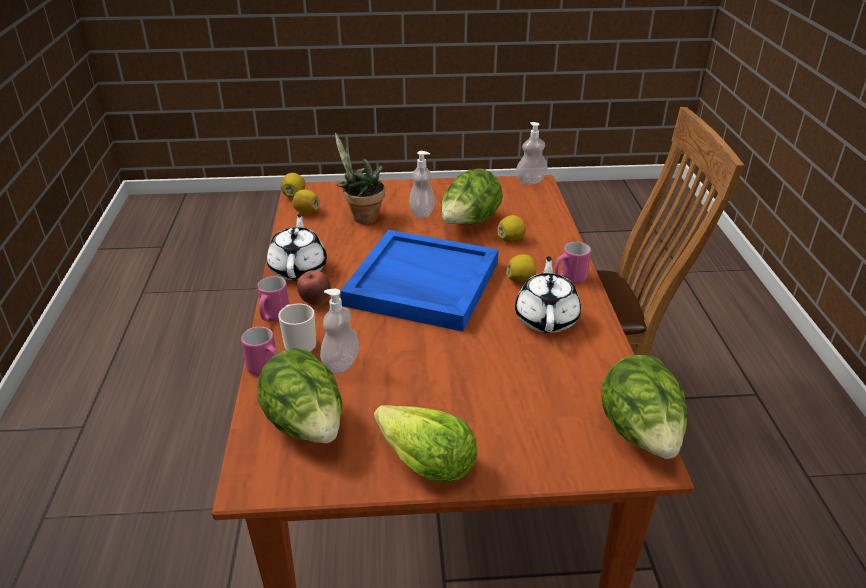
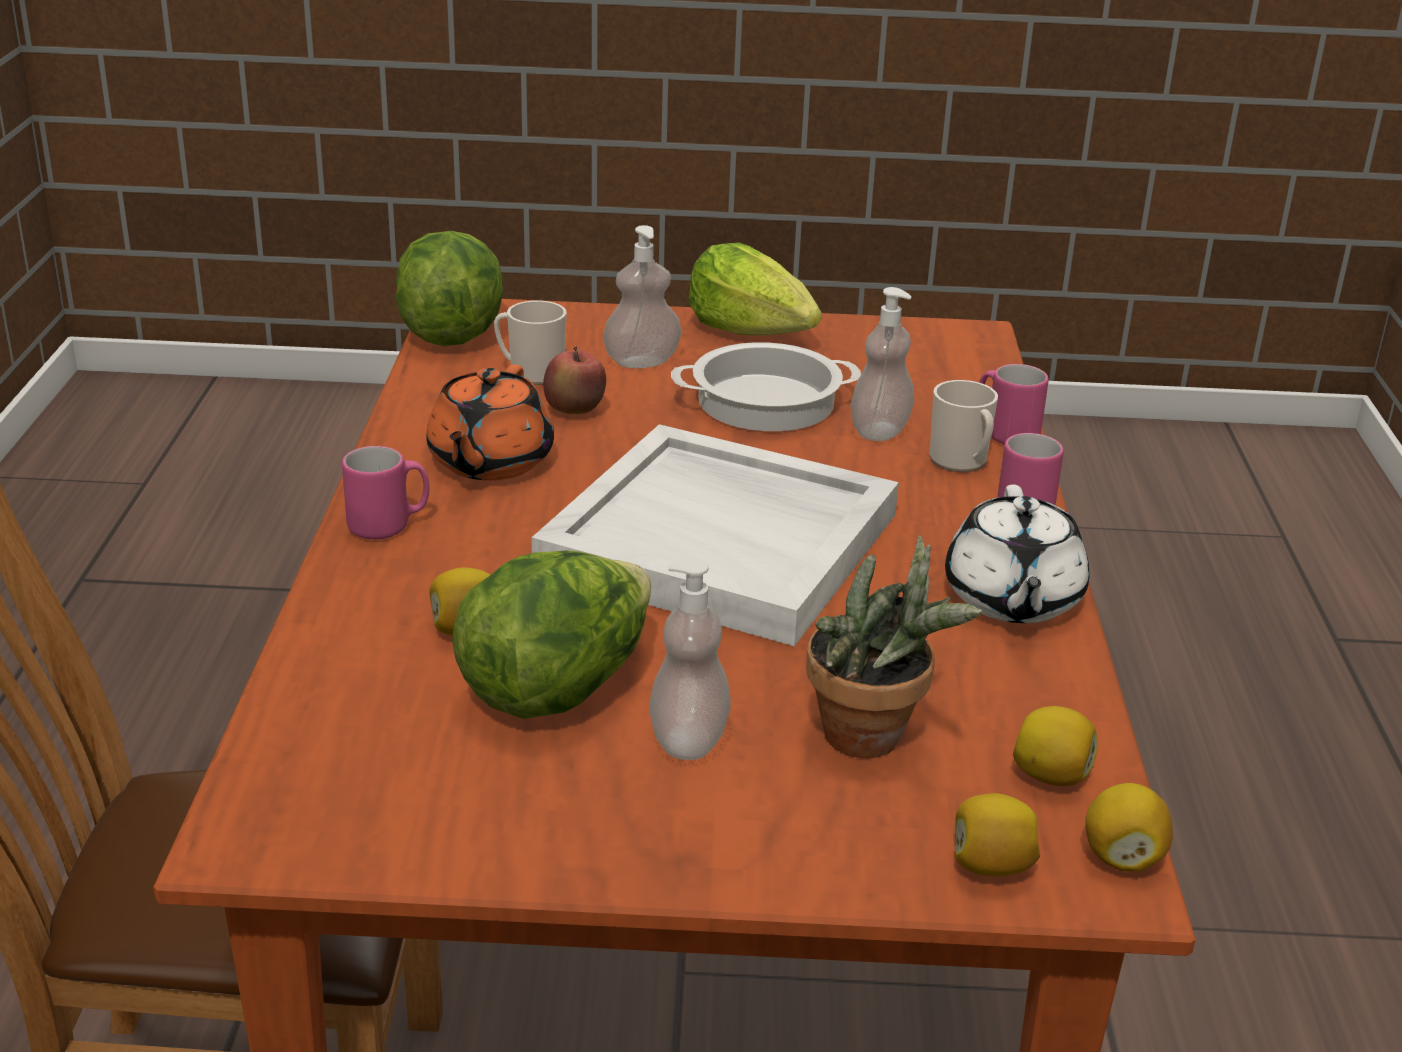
camera: 175 degrees left, 5 degrees down
(306, 426) = (917, 372): lettuce -> none
(315, 302) = (950, 526): apple -> apple (574, 412)
(408, 382) = (766, 401): none -> cooking pot
(421, 284) = (723, 542): blue tray -> white tray
(521, 280) = (498, 531): lemon -> lemon (990, 866)
(530, 181) = (265, 849): soap dispenser -> soap dispenser (642, 362)
(546, 318) = (489, 462): white teapot -> orange teapot
(561, 392) = (531, 373): none -> mug

